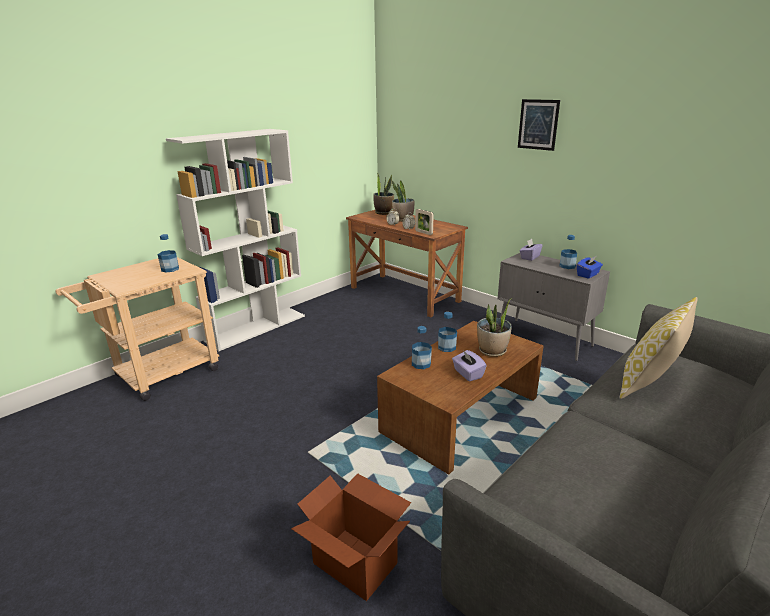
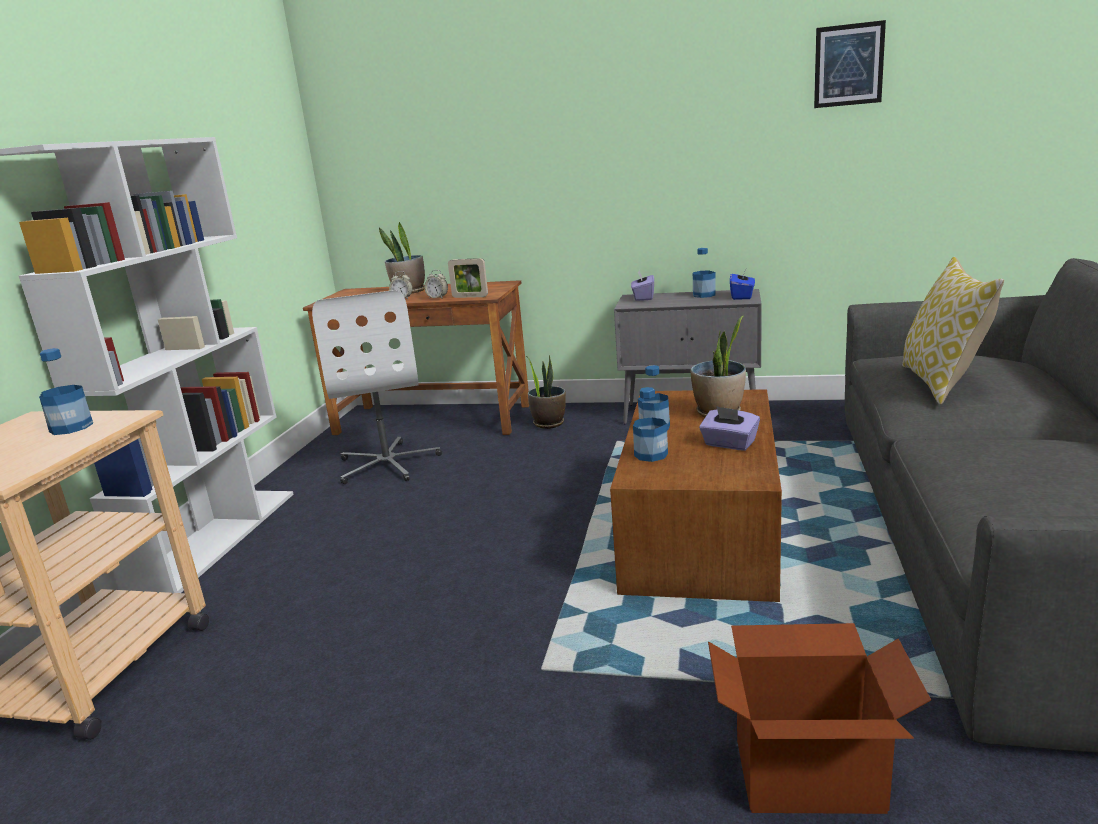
camera: 30 degrees left, 5 degrees down
(358, 314) = (388, 464): none -> white office chair
(383, 212) = (360, 291): potted plant -> potted plant (549, 423)
(538, 124) = (612, 100): picture -> picture (848, 65)

